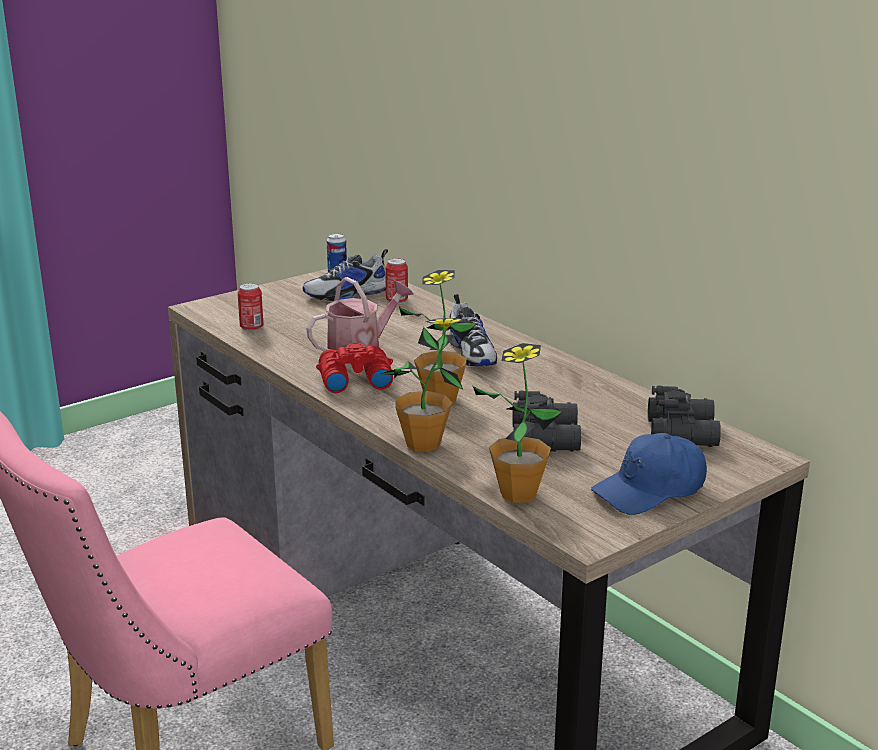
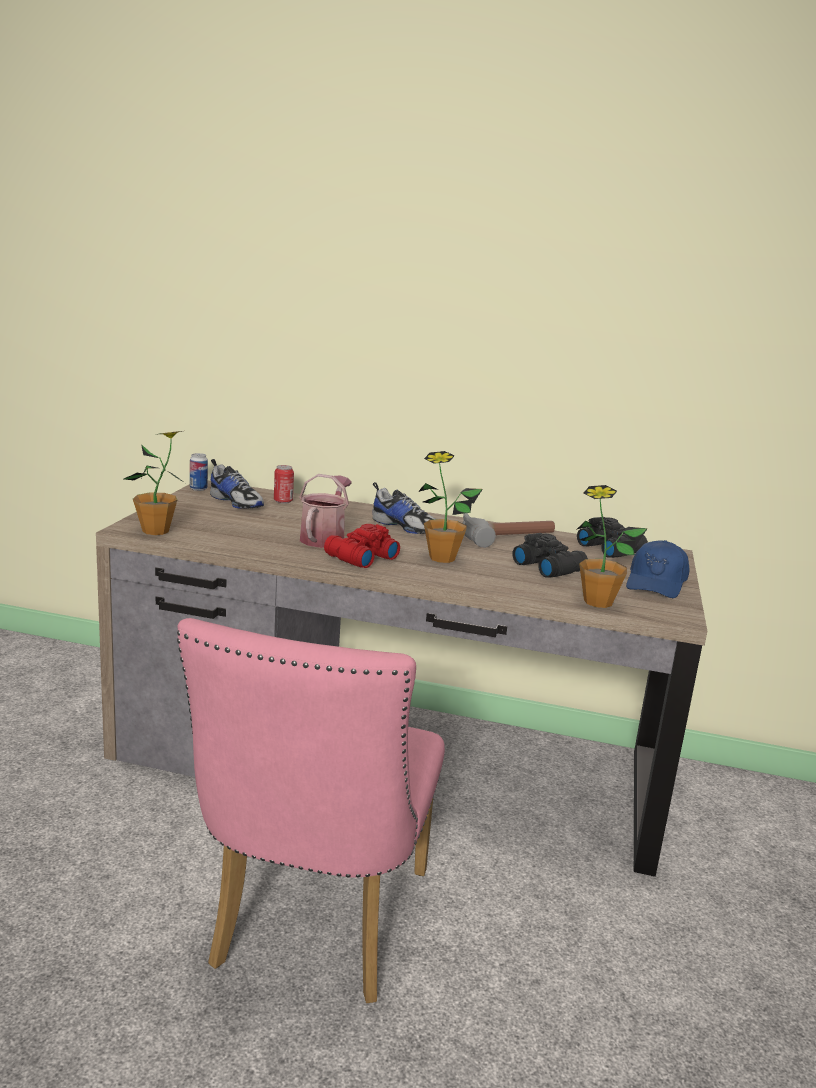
camera: 40 degrees left, 5 degrees down
(251, 327) = (205, 536): can -> none
(347, 294) = (237, 502): shoe -> shoe turned 75 degrees counterclockwise
(423, 444) = (487, 587): potted plant -> potted plant (156, 531)
(573, 386) = (504, 535): none -> hammer

